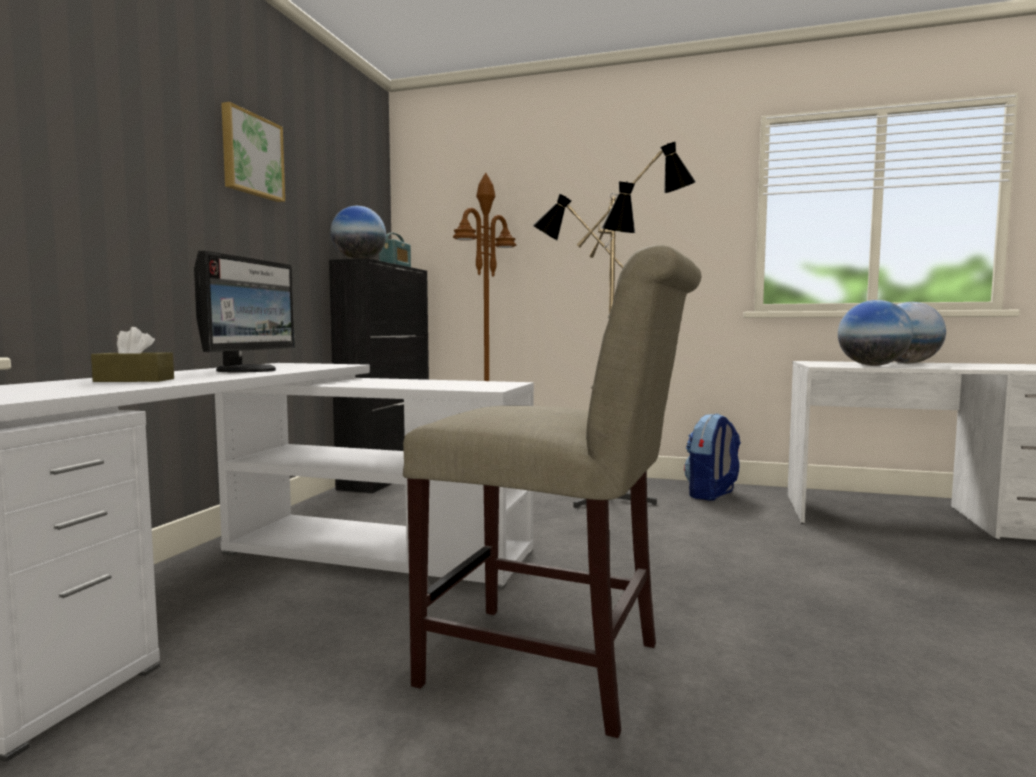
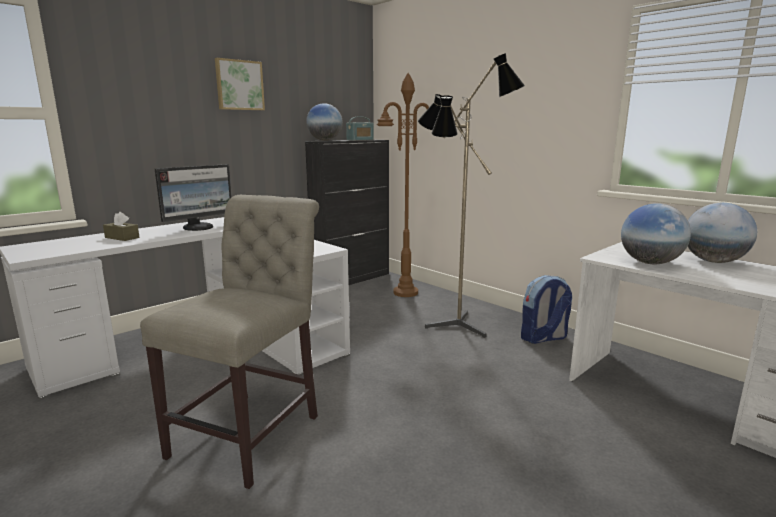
camera: 30 degrees right, 10 degrees up
(555, 667) = (252, 431): beige chair -> beige chair turned 120 degrees counterclockwise

